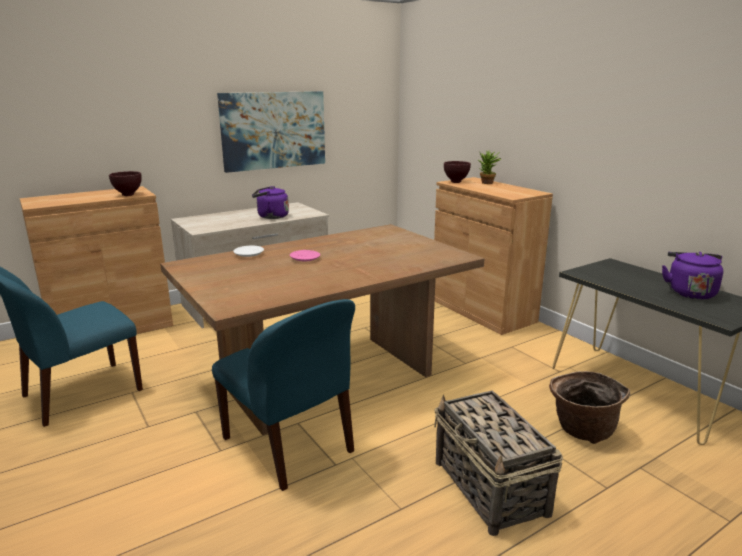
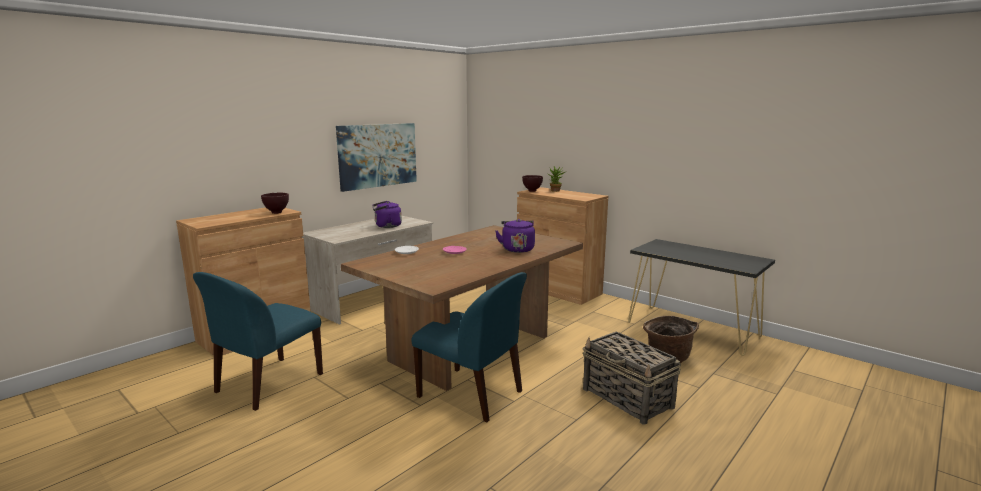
camera: 15 degrees left, 5 degrees down
(689, 292) = (718, 255): purple kettle -> purple kettle (517, 249)

